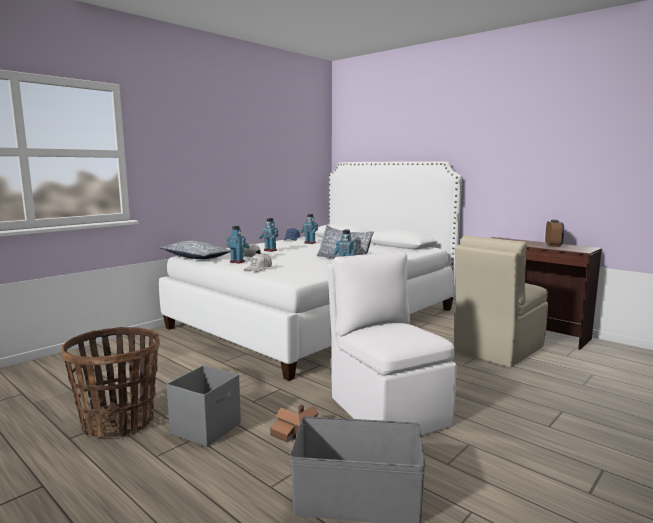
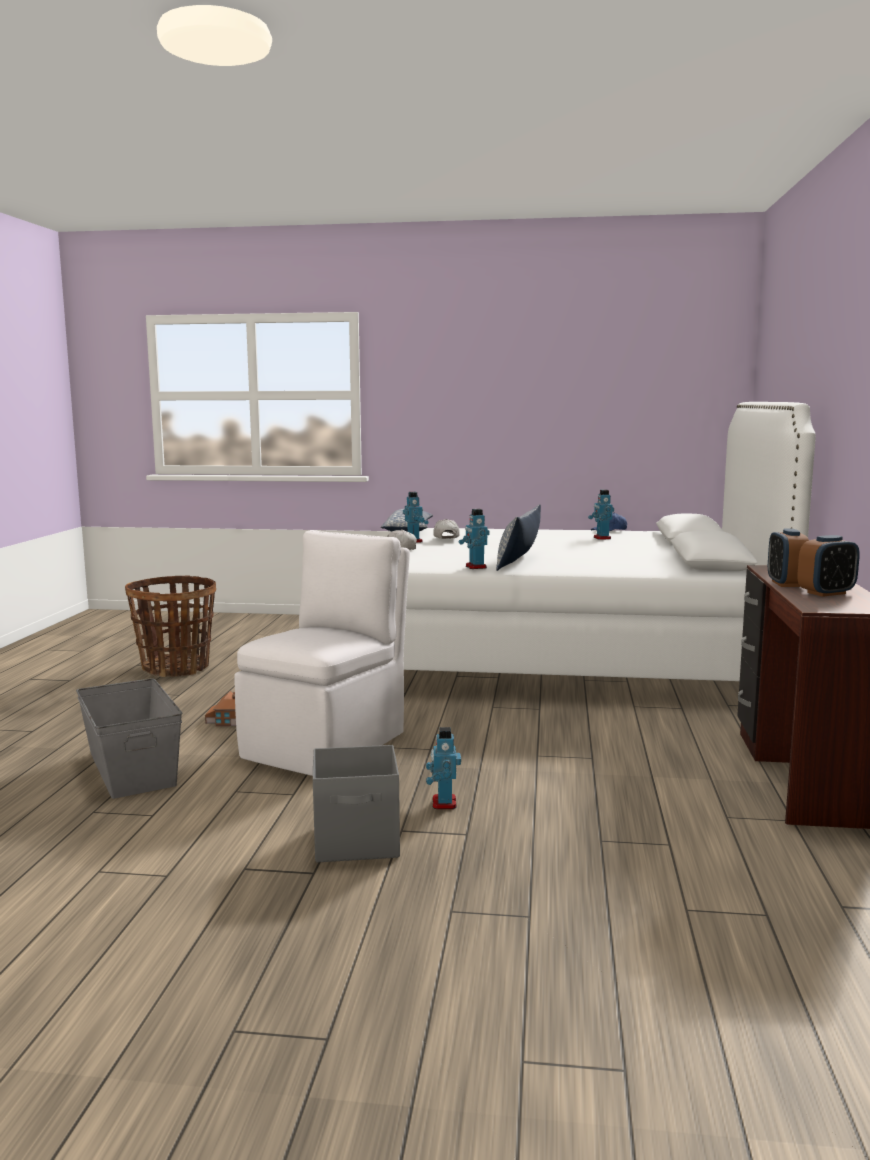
camera: 55 degrees right, 0 degrees up
(207, 428) = (198, 693): grey storage box -> grey storage box (358, 842)
(270, 250) = (501, 537): toy robot -> toy robot (443, 803)
(497, 349) = (649, 766): beige chair -> none
(528, 245) = (785, 584): none -> alarm clock

